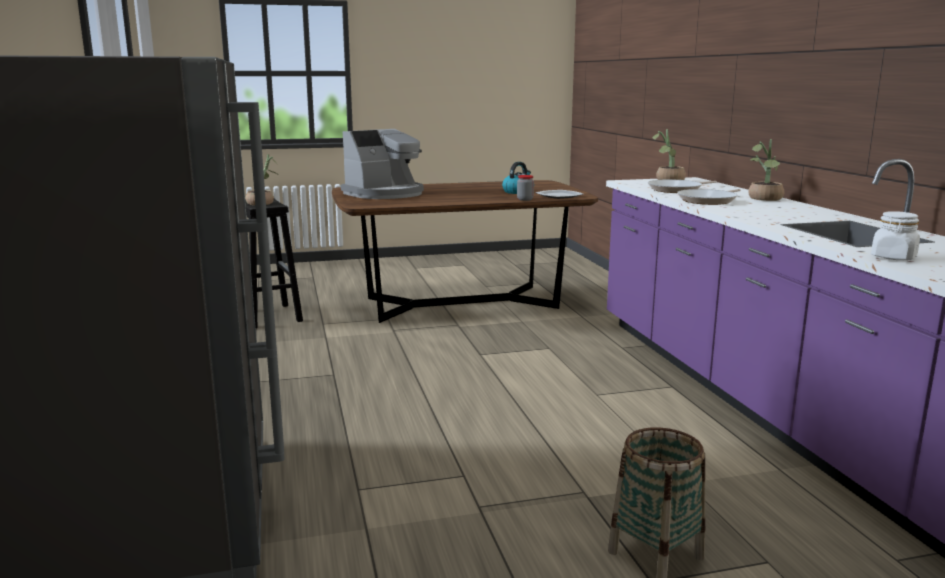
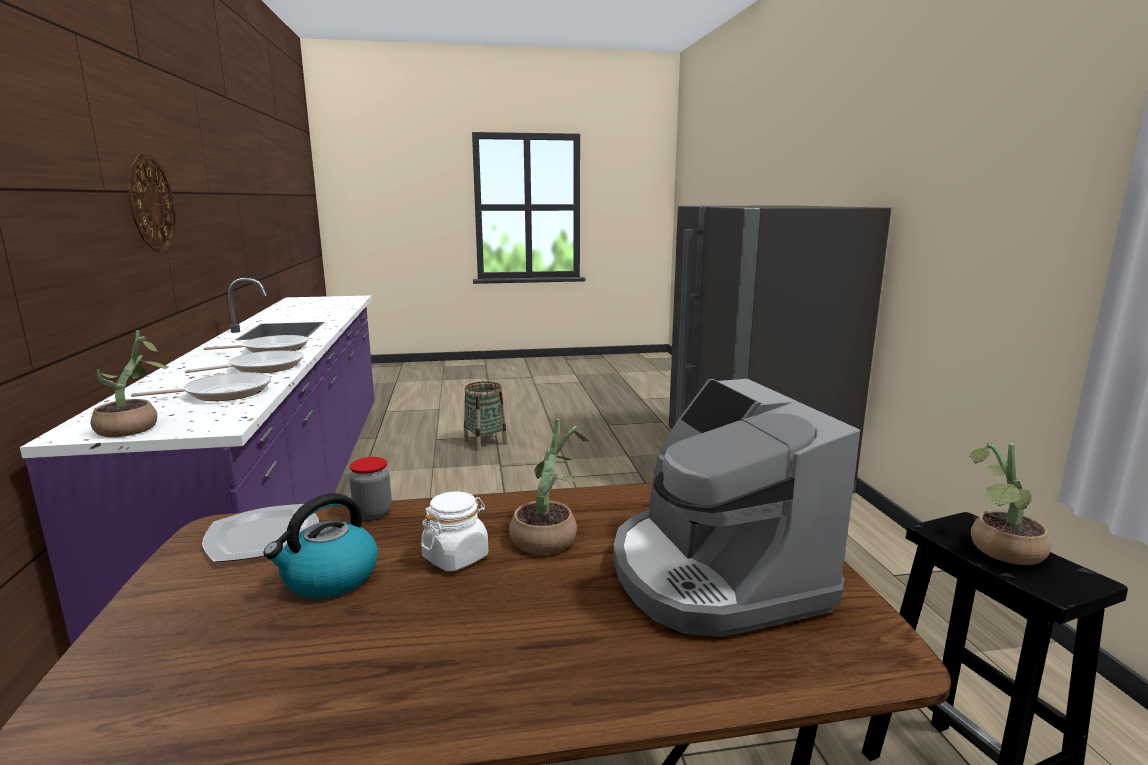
camera: 175 degrees left, 0 degrees up
(385, 194) = (714, 574): coffee machine -> coffee machine turned 75 degrees counterclockwise
(762, 212) = (272, 349): none -> frying pan
(764, 199) = (187, 369): potted plant -> potted plant (549, 537)
(858, 60) = (151, 203): none -> wall clock
(893, 257) = (330, 316): white jar -> white jar (456, 557)

